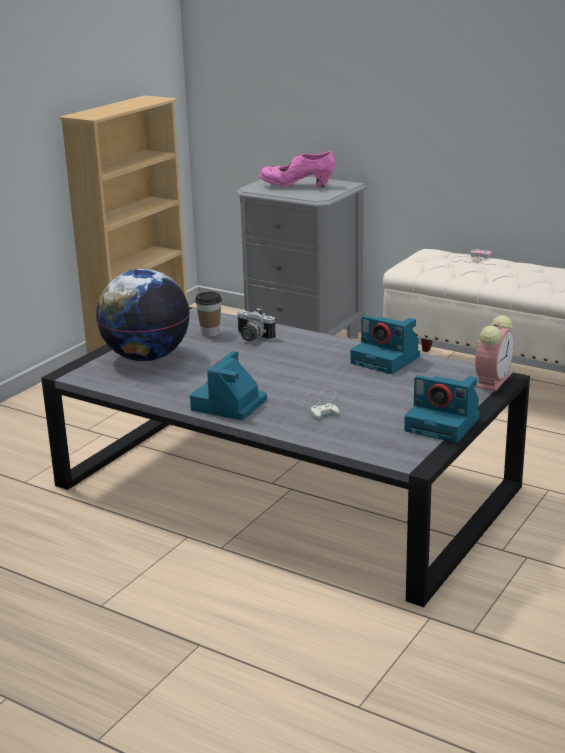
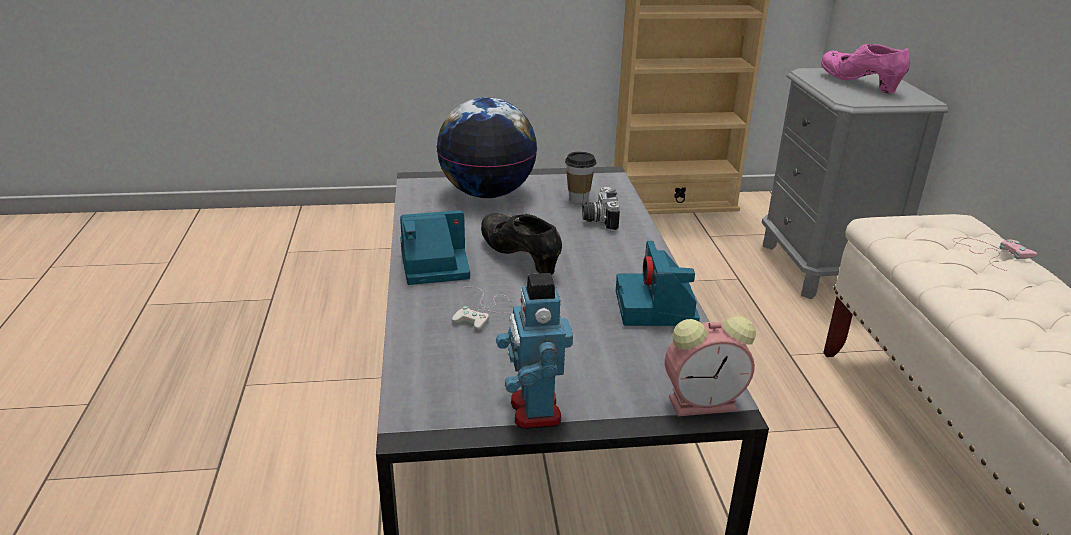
camera: 50 degrees right, 5 degrees up
(265, 376) = (520, 258): none -> black shoe
(444, 424) = (534, 411): camera -> toy robot

